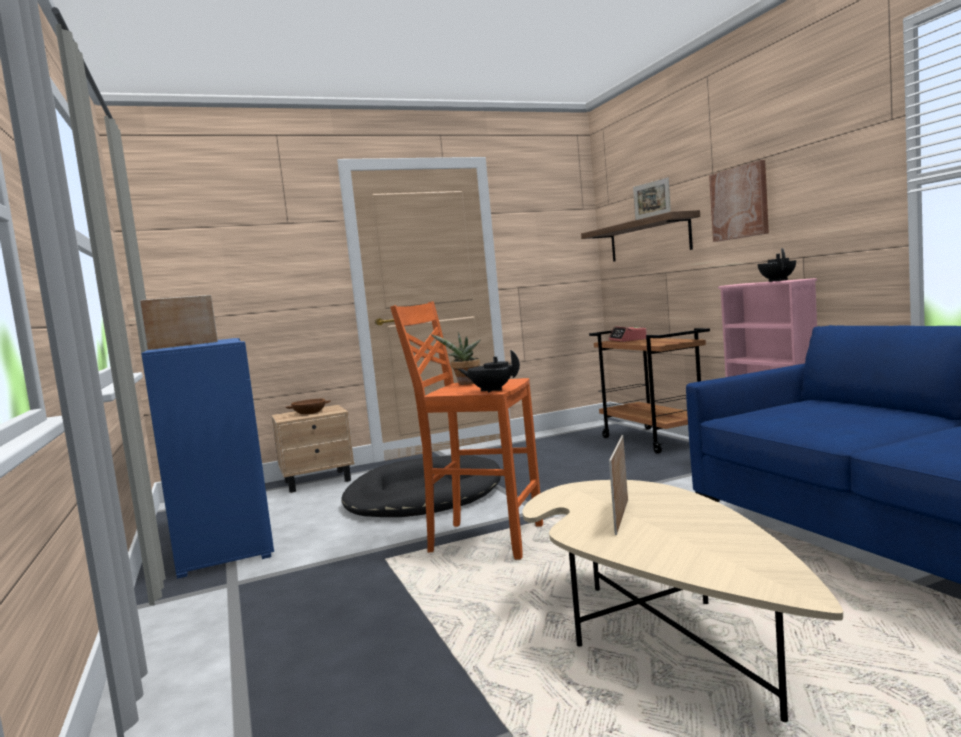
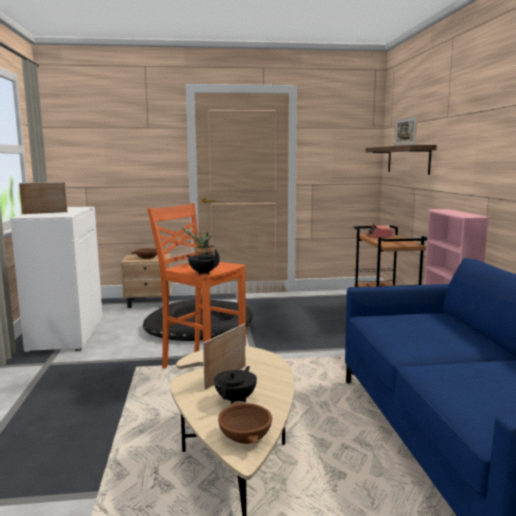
camera: 15 degrees right, 5 degrees up
(223, 540) = (66, 333): blue cabinet -> white cabinet
(740, 203) = (458, 145): picture -> none
(759, 569) = (246, 435): none -> brown bowl
(777, 280) = (463, 213): black teapot -> black teapot (236, 399)

